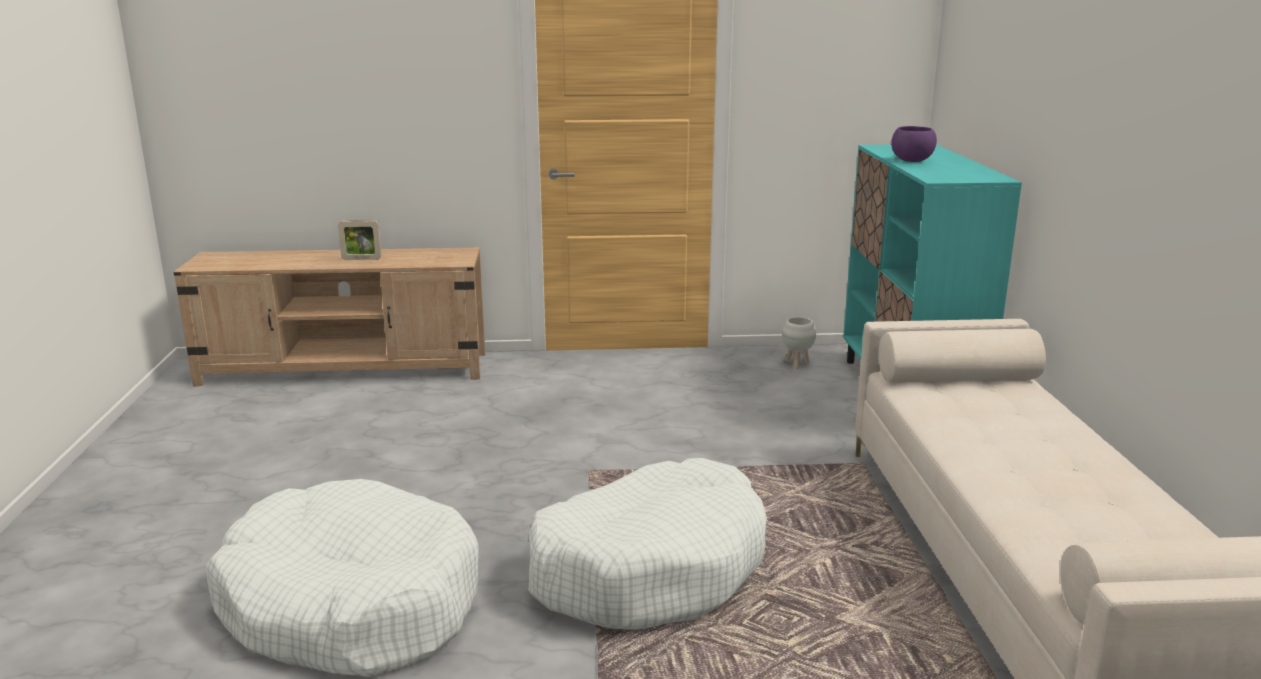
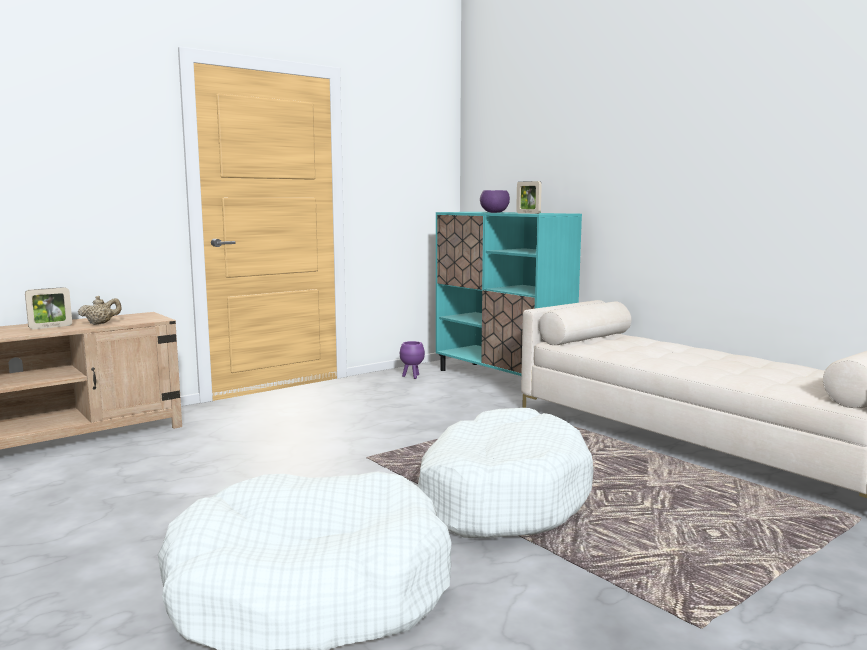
camera: 35 degrees left, 10 degrees down
(405, 261) = (101, 323): none -> beige teapot
(797, 364) = (412, 377): white planter -> purple planter
(932, 174) = (528, 213): none -> picture frame

